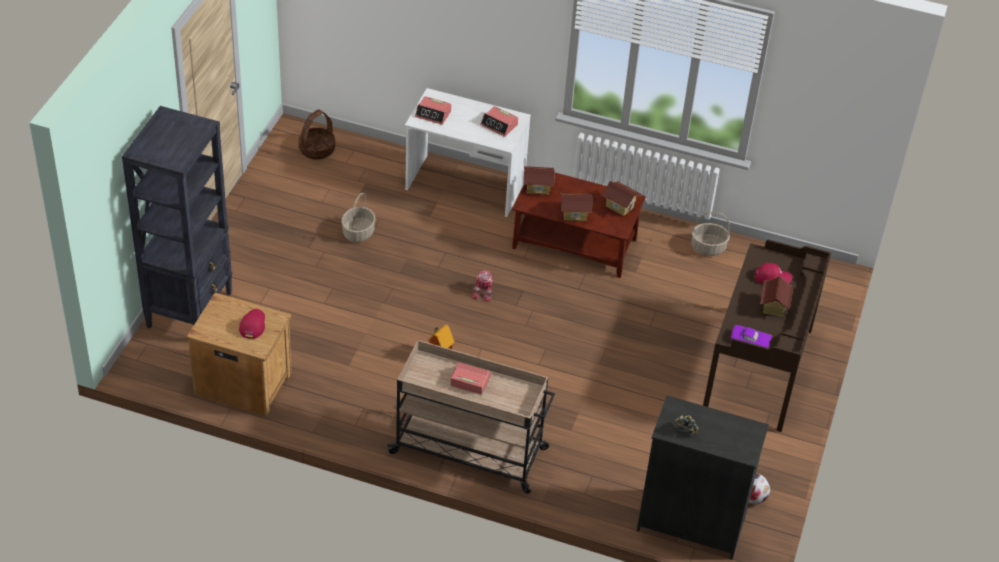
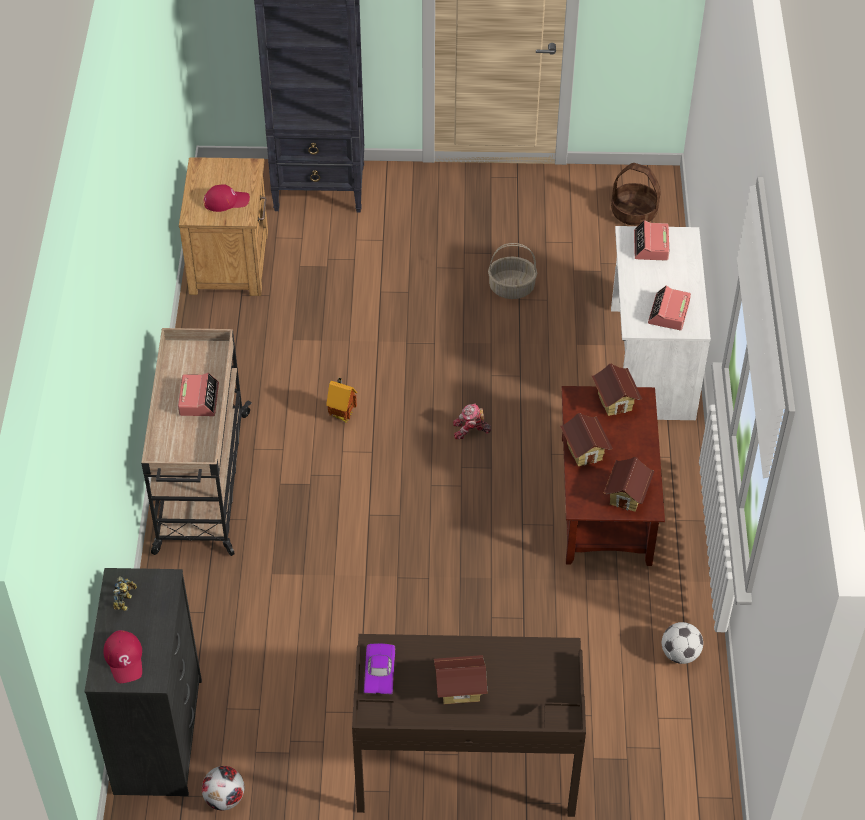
camera: 75 degrees right, 5 degrees up
(708, 247) = (680, 654): basket -> football
(772, 277) = (521, 677): red cap -> red cap (125, 659)

